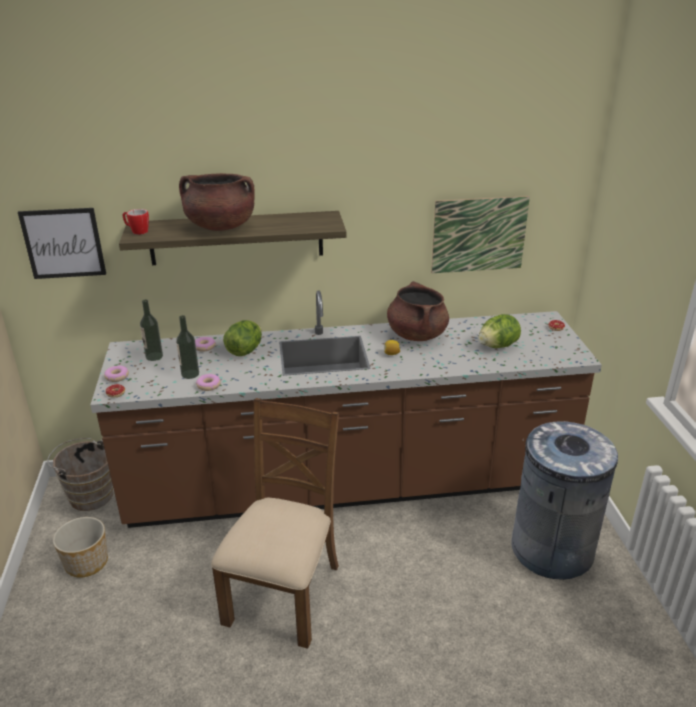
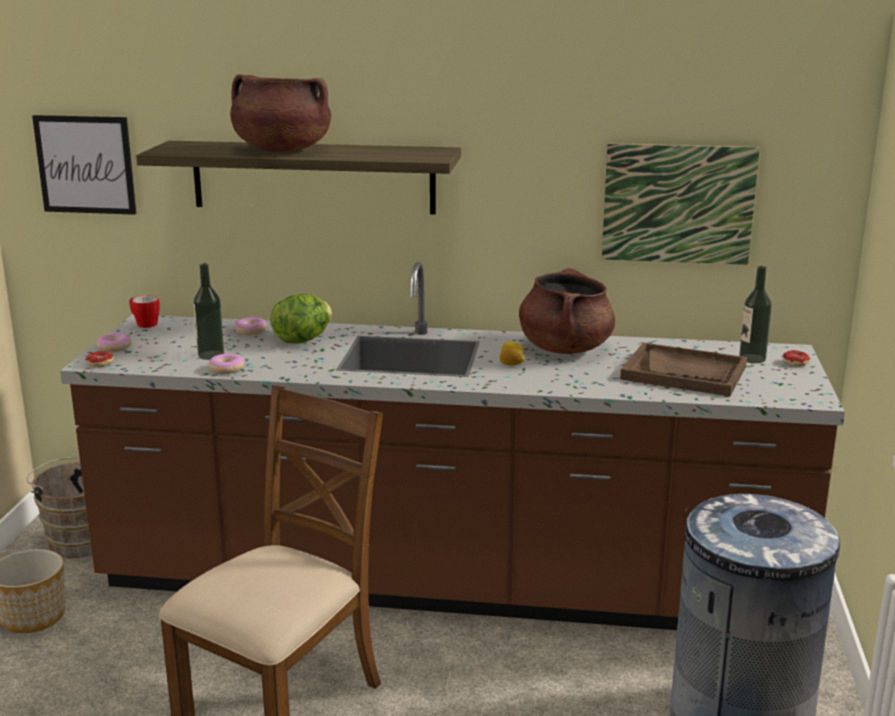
camera: 15 degrees right, 10 degrees down
(137, 231) = (170, 147): mug -> mug (144, 324)
(154, 356) = (177, 333): bottle -> bottle (752, 358)
(497, 346) = (684, 373): lettuce -> brown tray

